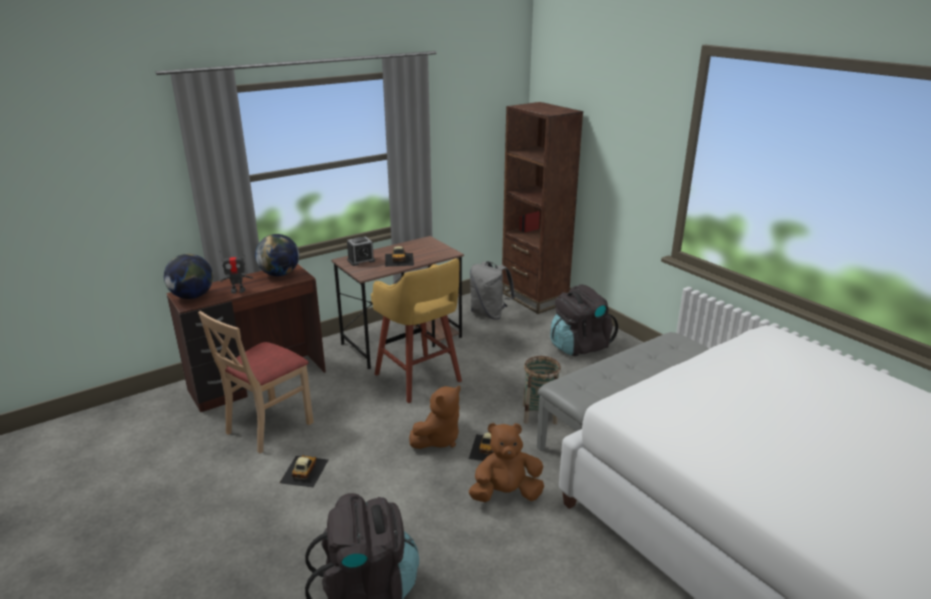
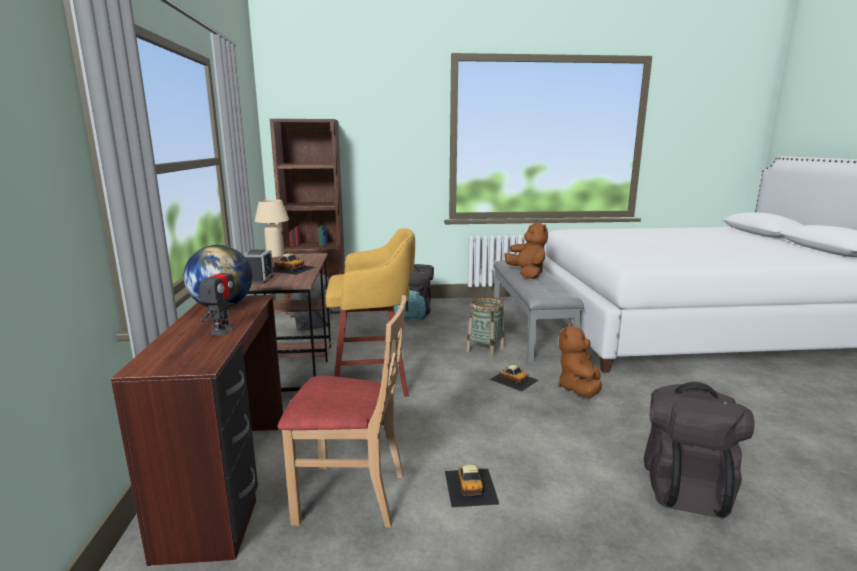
camera: 60 degrees left, 10 degrees down
(192, 296) = (176, 359): globe -> none
(268, 426) = (351, 496): beige chair -> beige chair turned 60 degrees counterclockwise
(304, 471) = (471, 486): toy car -> toy car turned 135 degrees counterclockwise
(430, 242) = (275, 256): none -> beige table lamp
(438, 439) = (481, 396): brown plush toy -> brown plush toy (527, 274)

